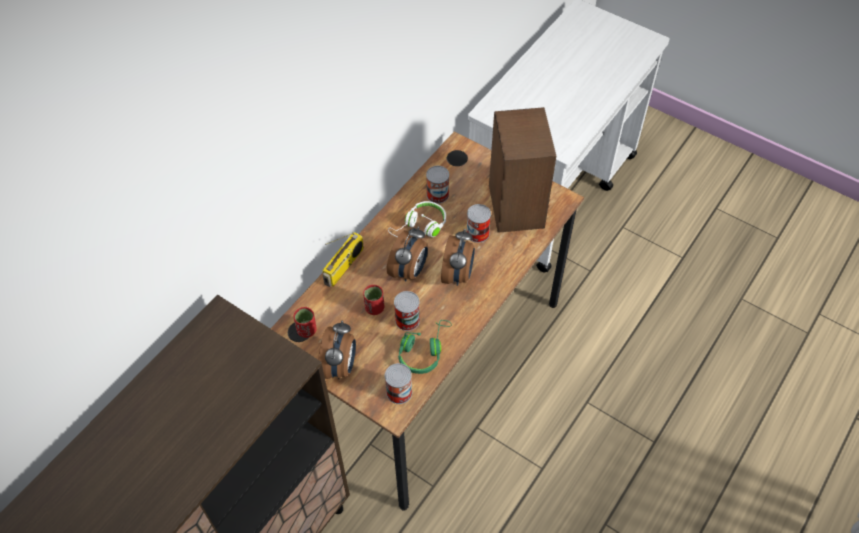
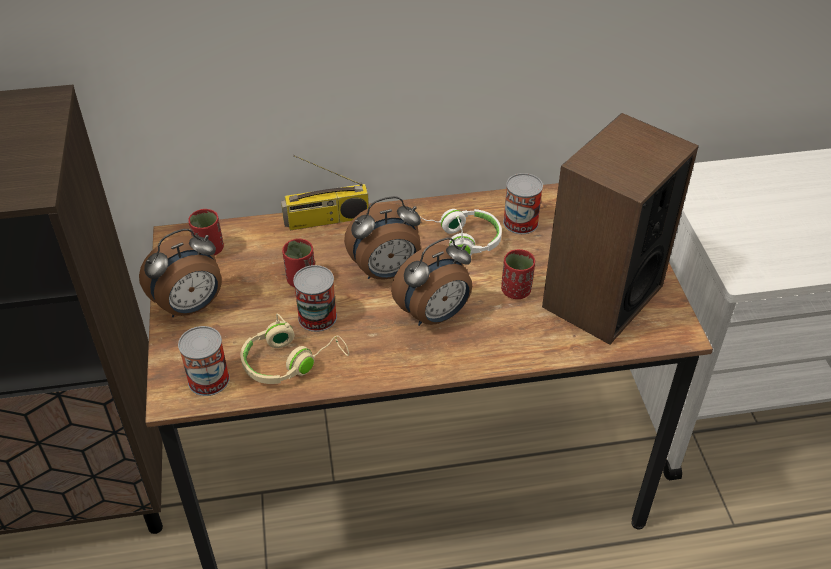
camera: 45 degrees right, 10 degrees down
(423, 351) = (291, 361): green headphones -> beige headphones
(477, 233) = (516, 291): can -> red cup

